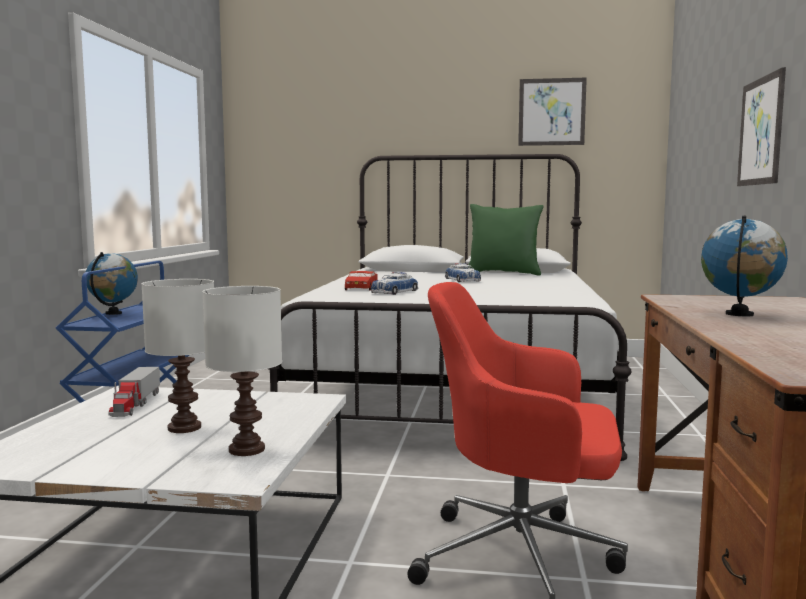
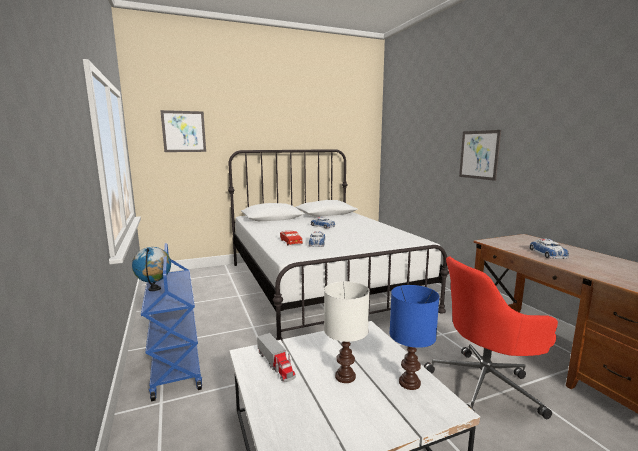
camera: 30 degrees left, 5 degrees up
(248, 449) = (409, 382): white table lamp -> blue table lamp
(503, 274) = (328, 217): green pillow -> none
(551, 112) = (330, 126): picture -> picture (184, 131)
(740, 314) = (547, 254): globe -> toy car

